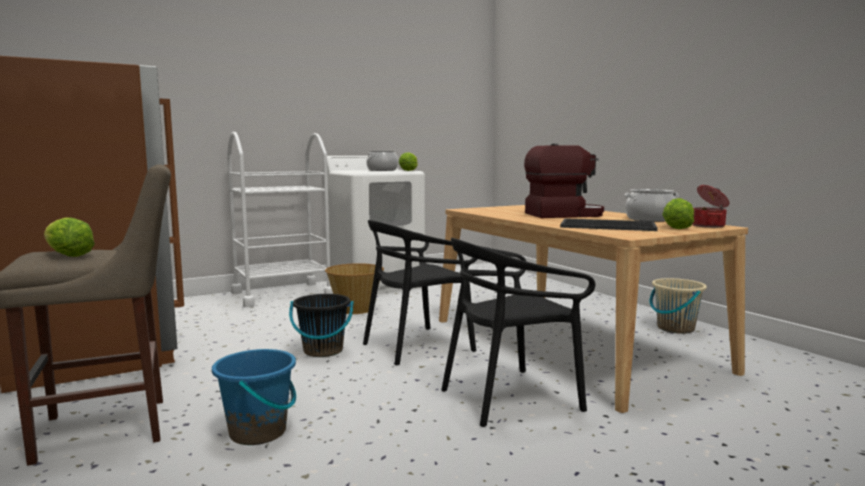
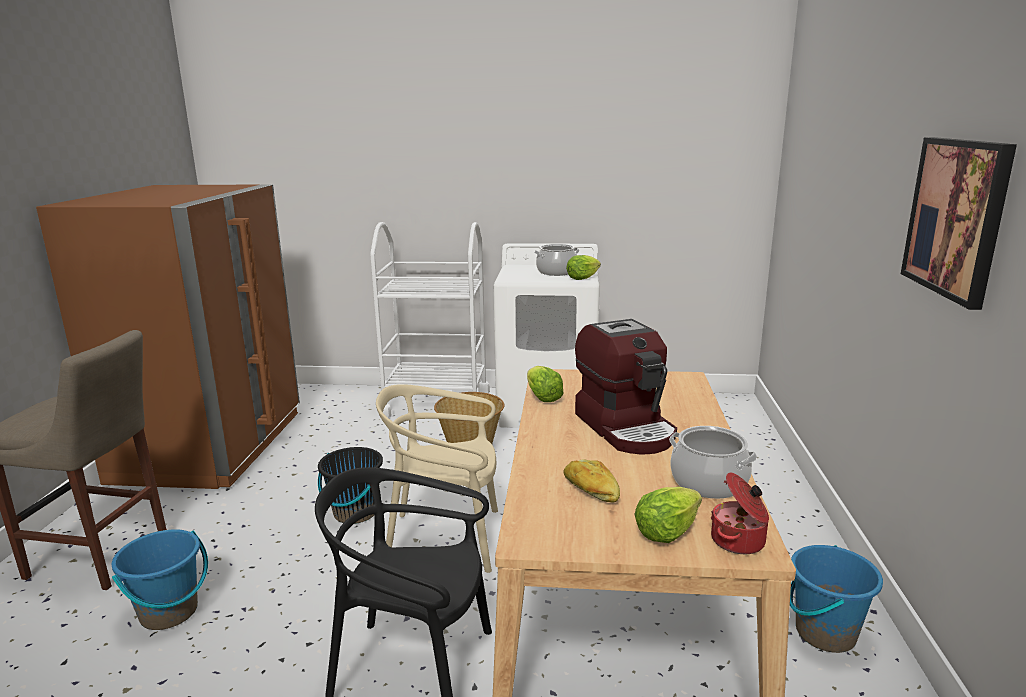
camera: 35 degrees right, 10 degrees up
(68, 255) = (45, 416): lettuce -> lettuce (543, 398)
(418, 346) = (445, 539): black chair -> beige chair
(563, 215) = (626, 428): coffee machine -> coffee machine turned 45 degrees clockwise
(608, 225) = (590, 491): tray -> bread
(675, 328) = (824, 633): beige bucket -> blue bucket
(696, 79) = (956, 217): none -> picture

